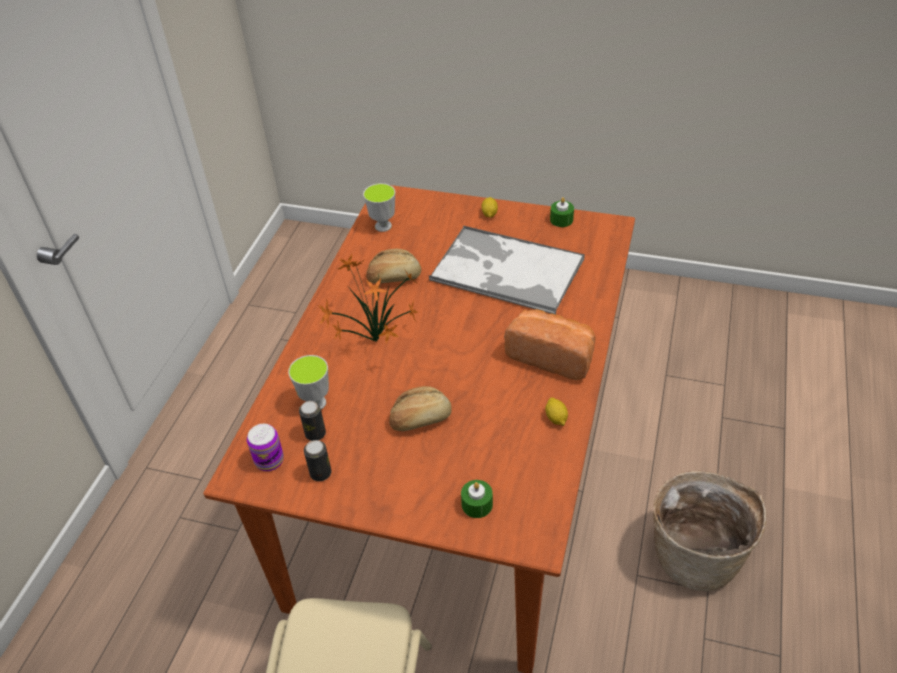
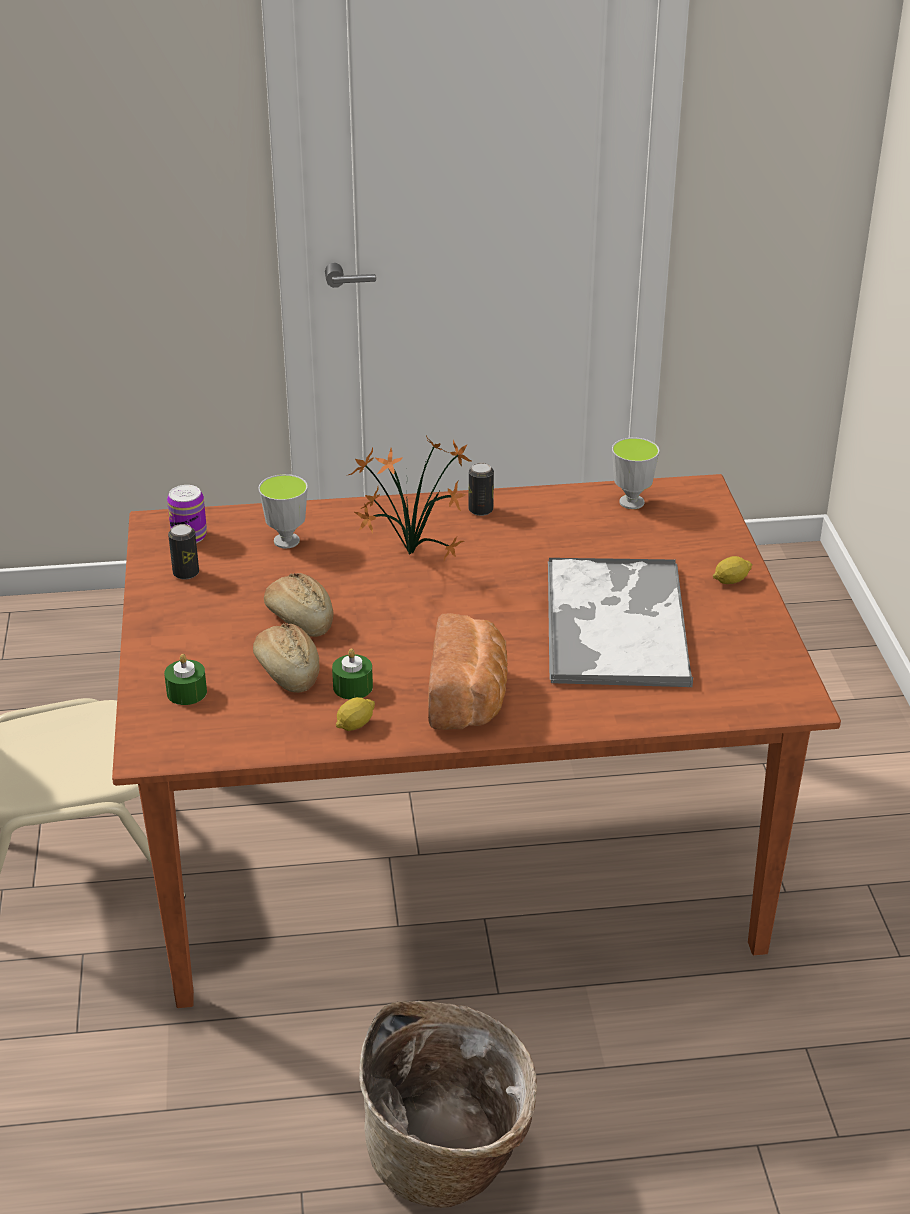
camera: 65 degrees right, 10 degrees down
(315, 433) = (241, 554): can -> can (480, 510)
(394, 277) = (536, 537): bread -> bread (287, 672)
(561, 220) = (770, 648): green candle -> green candle (353, 687)

